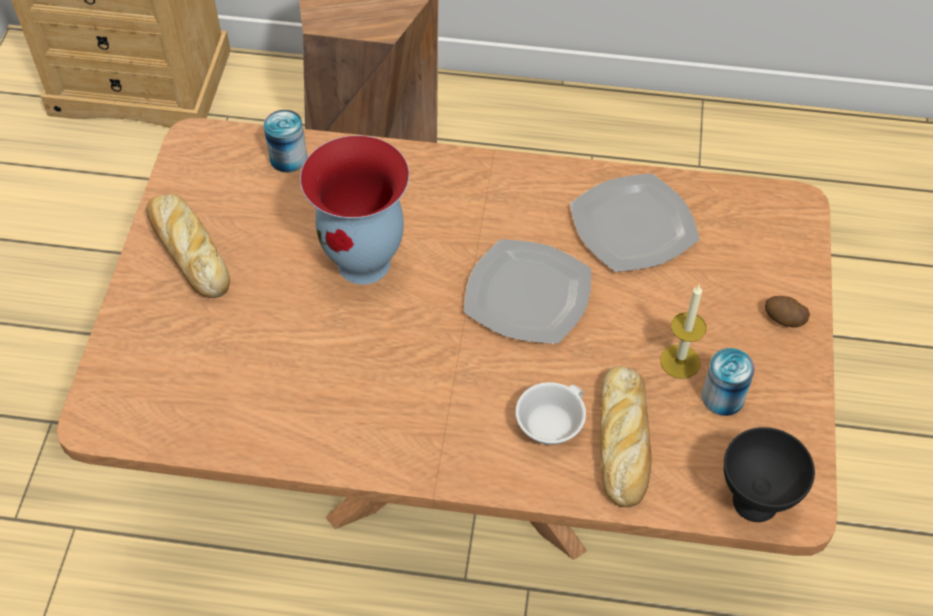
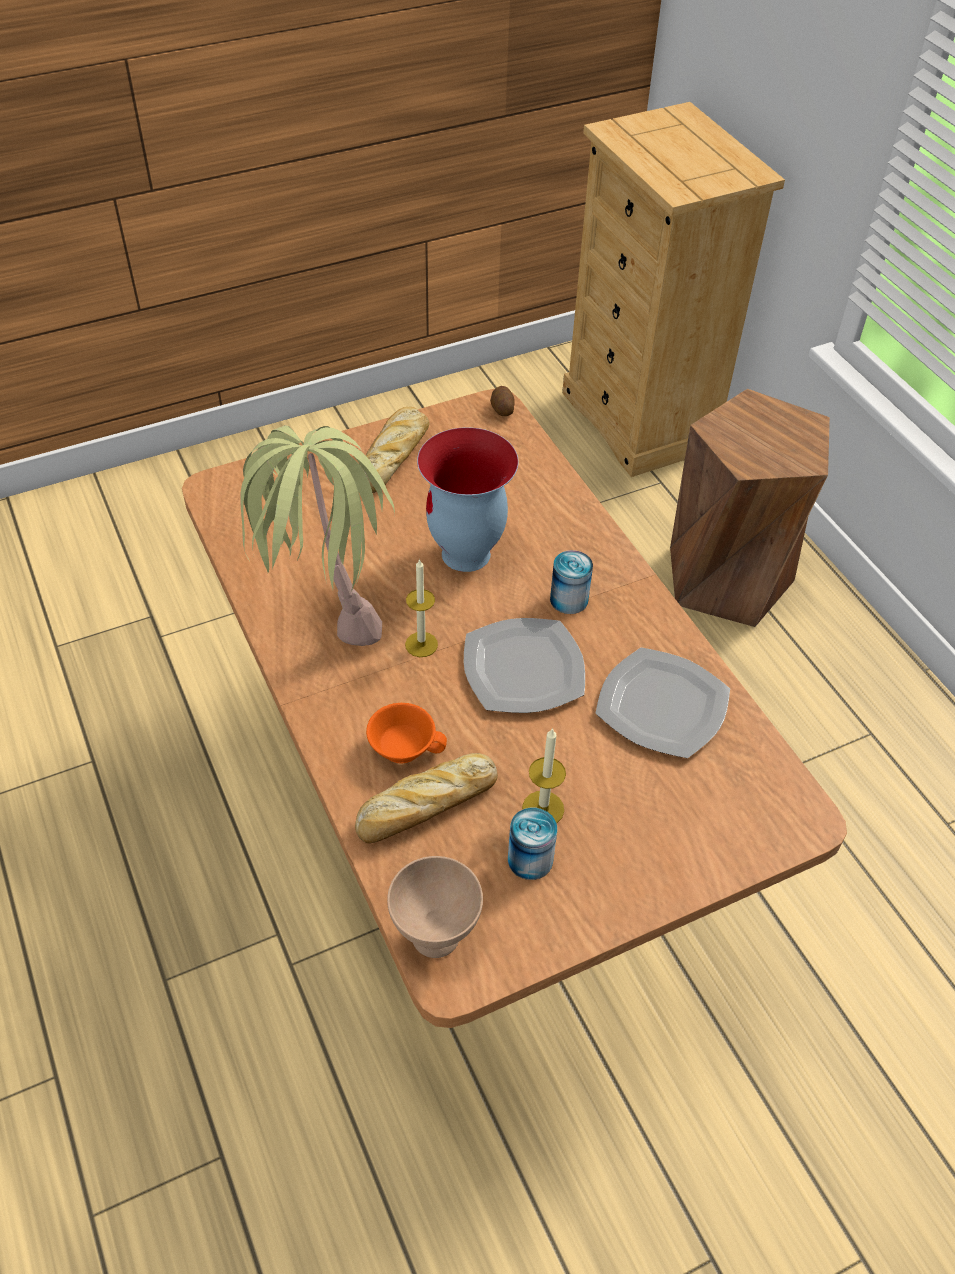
camera: 55 degrees right, 5 degrees down
(288, 158) = (526, 461): can -> can (569, 599)
(345, 407) = (324, 611): none -> potted plant
(444, 352) = (421, 644): none -> candle
(548, 424) = (404, 745): white cup -> orange cup
(755, 500) = (437, 935): black bowl -> beige bowl
(784, 319) = (659, 869): potato -> potato (502, 409)

